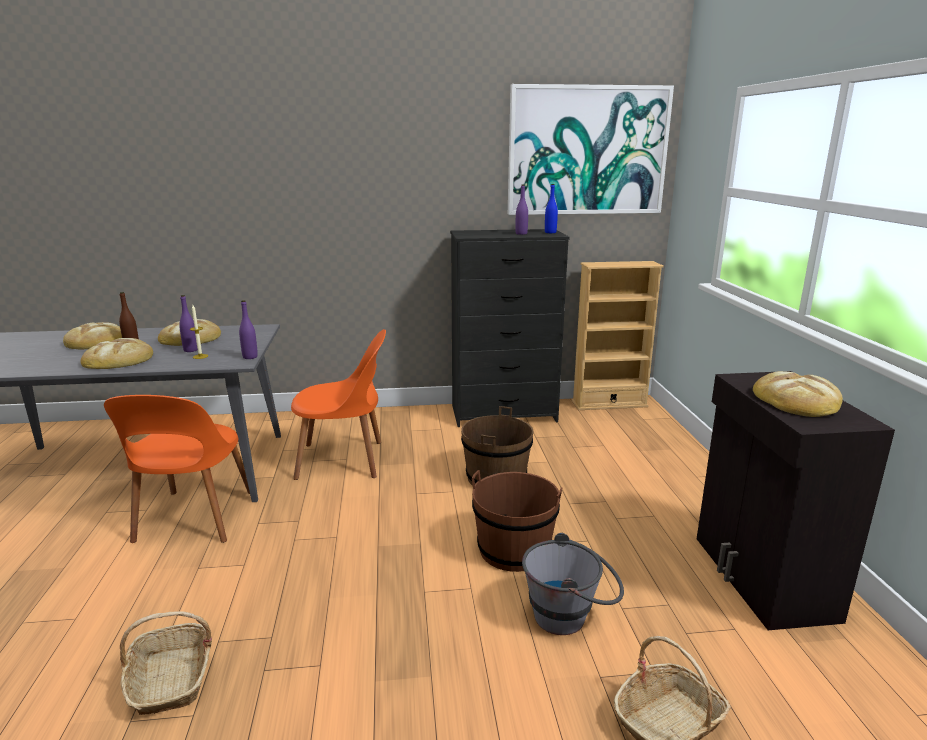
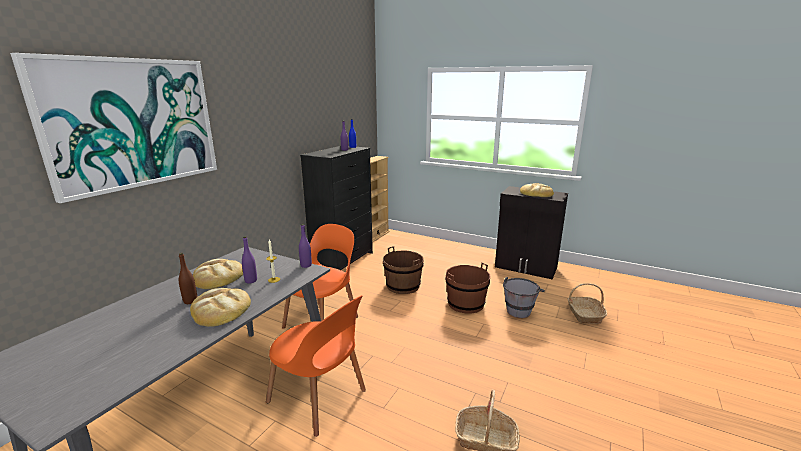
camera: 55 degrees left, 0 degrees up
(96, 341) = (138, 315): bread -> none
(587, 151) = (348, 99): picture -> picture (133, 123)

